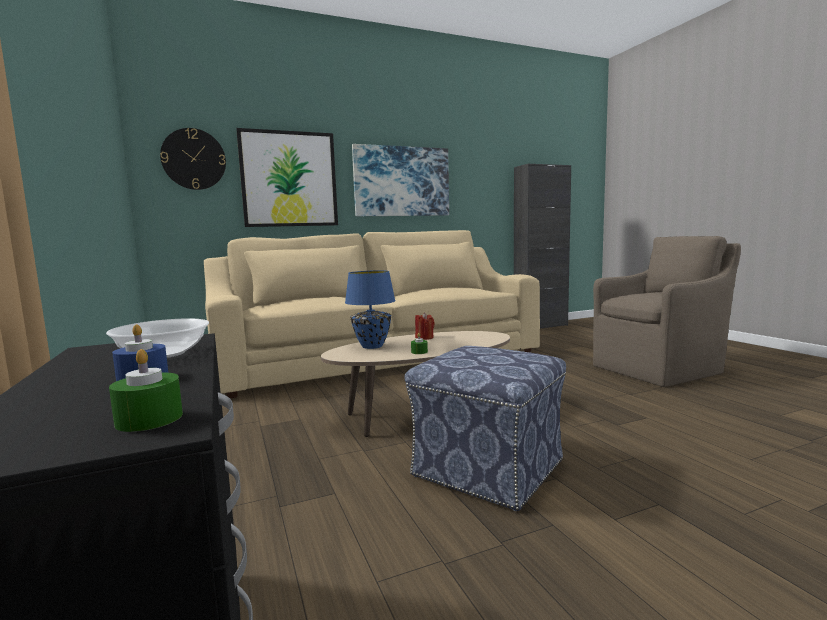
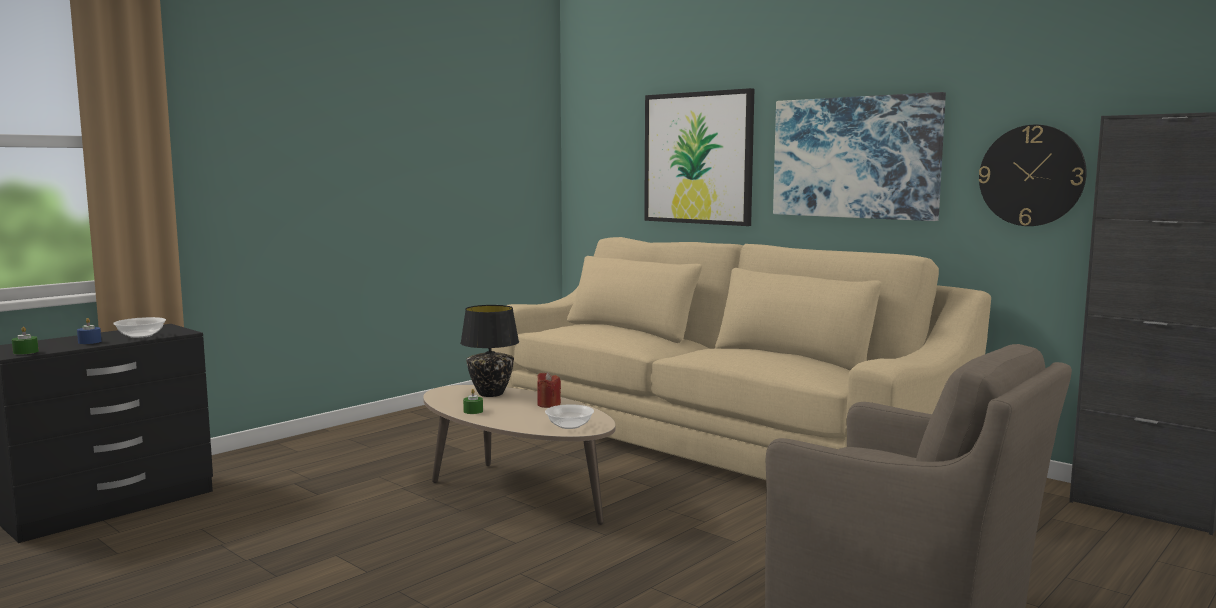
camera: 65 degrees right, 0 degrees up
(194, 159) = (609, 137): wall clock -> wall clock (1031, 175)
(371, 346) = (491, 394): blue table lamp -> black table lamp
(484, 337) = (569, 425): none -> bowl
(486, 468) = (381, 539): ottoman -> none

